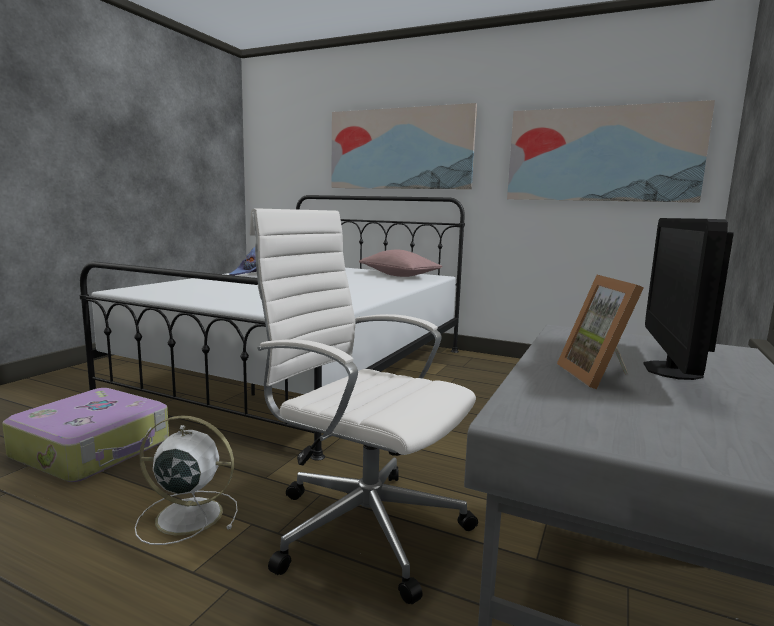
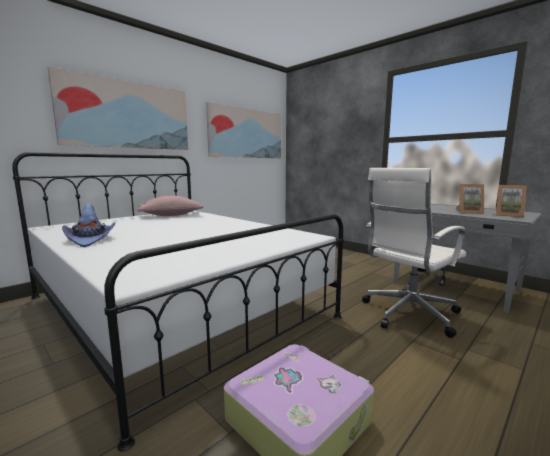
camera: 70 degrees left, 0 degrees up
(186, 516) = (409, 362): white fan -> none
(631, 420) = (508, 215): none -> picture frame
(672, 370) = (454, 209): monitor -> none

